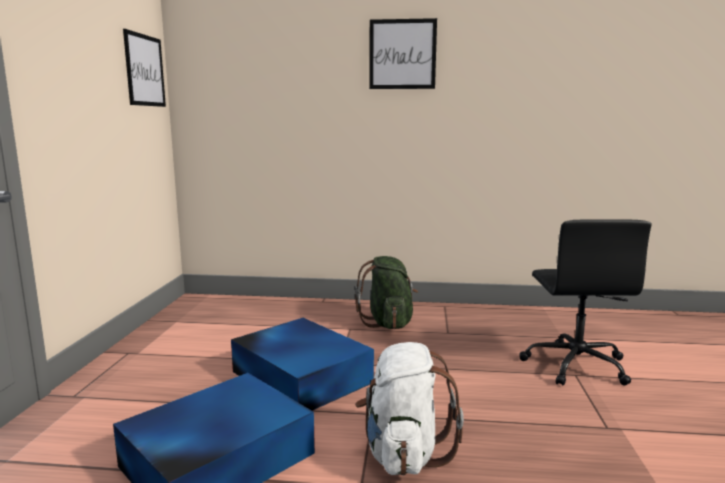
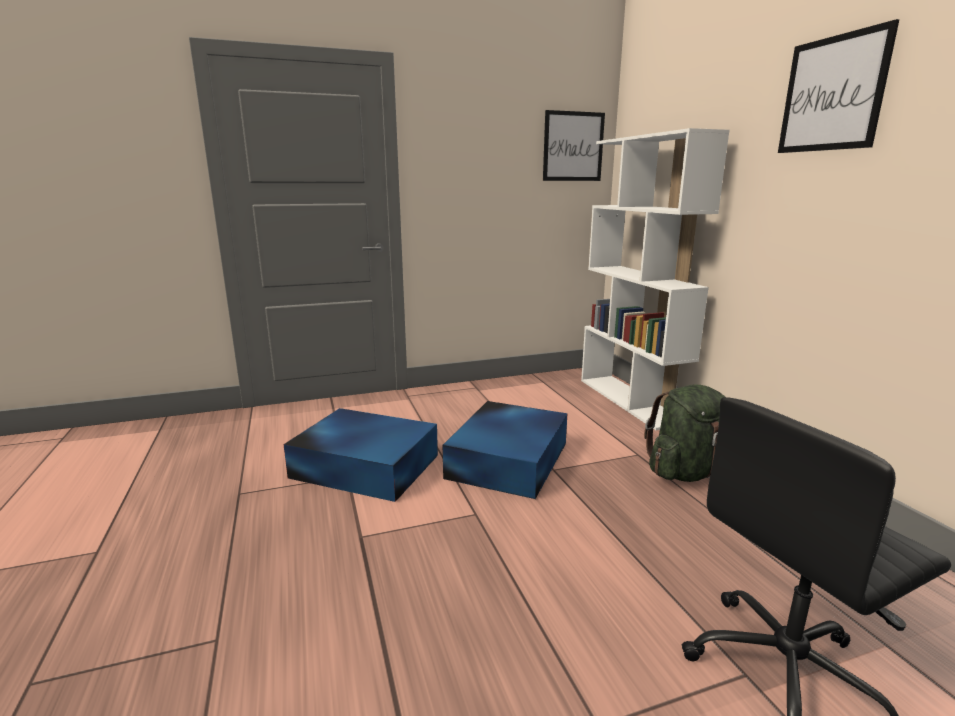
camera: 65 degrees right, 5 degrees up
(268, 304) = (631, 400): none -> white bookcase
(403, 453) = (420, 548): white backpack -> none

